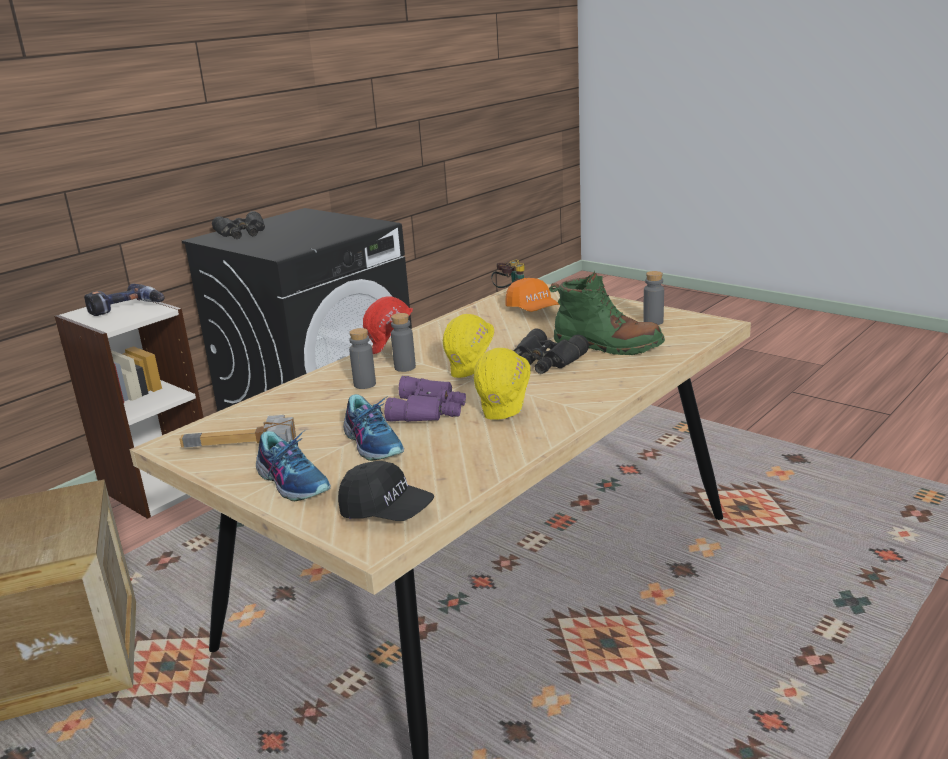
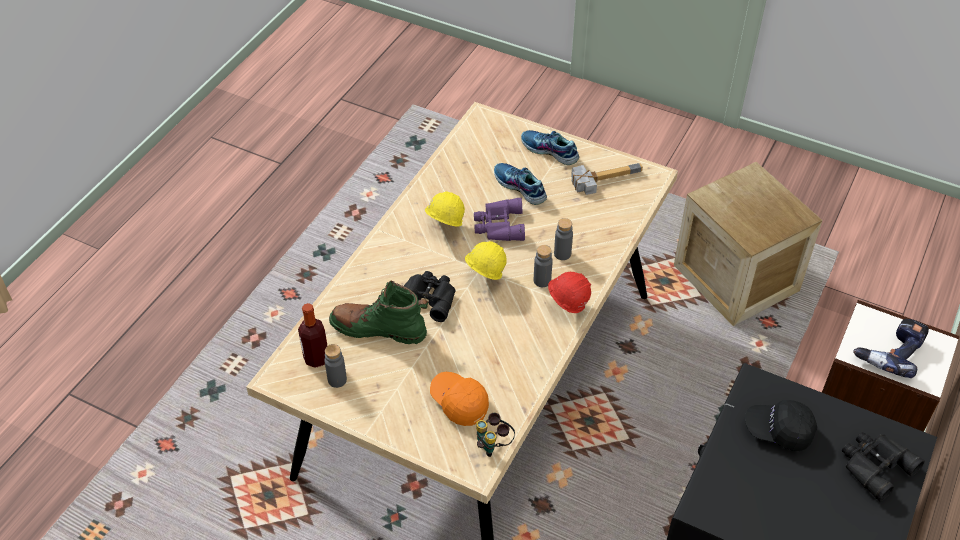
camera: 165 degrees right, 25 degrees up
(387, 511) = (484, 136): black cap -> black cap (778, 430)
(677, 332) = (316, 358): none -> bottle

